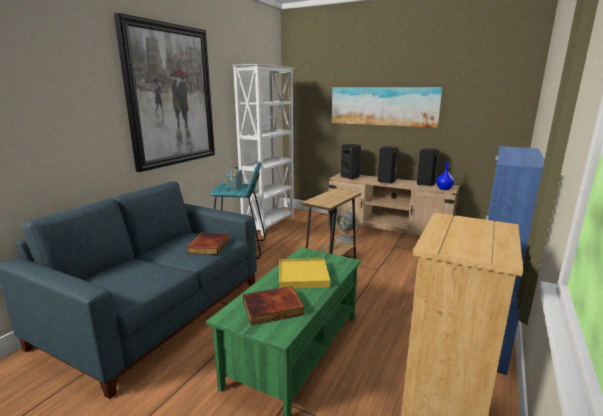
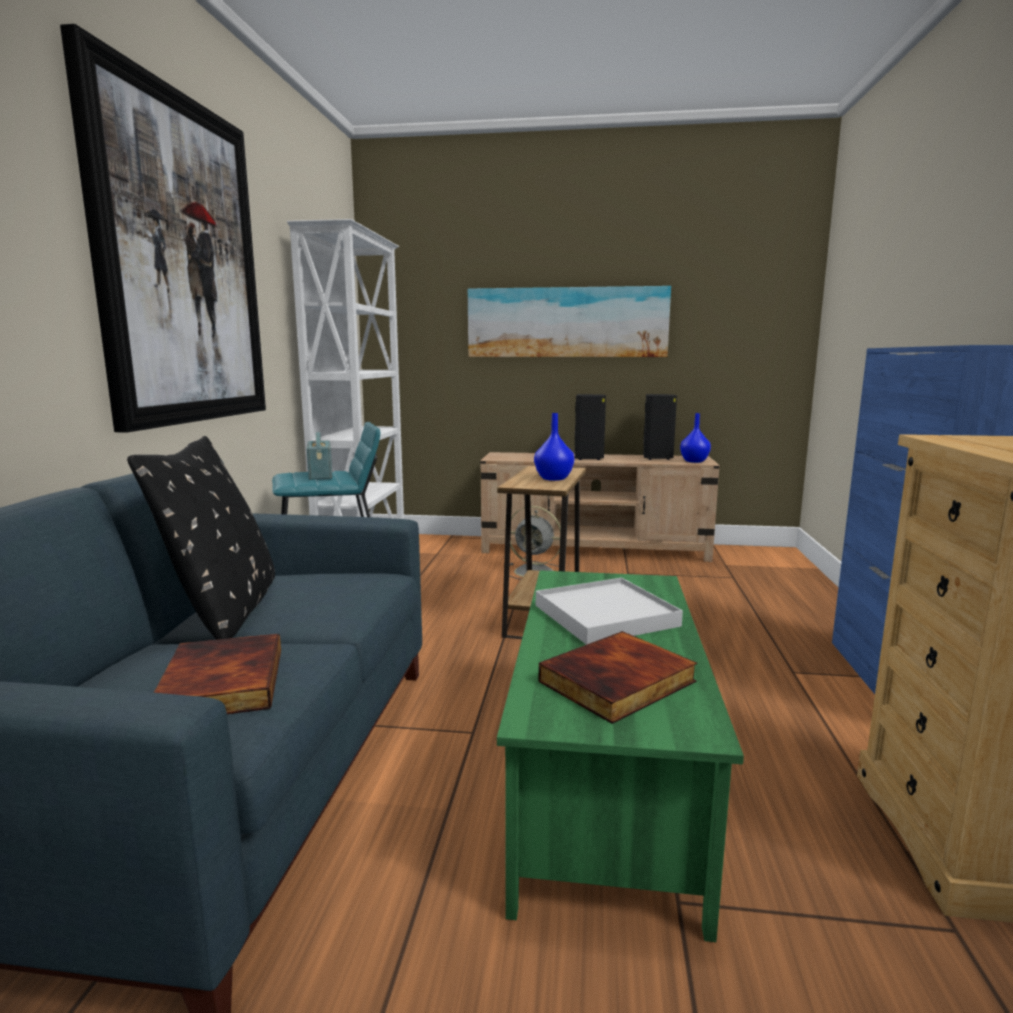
camera: 20 degrees left, 5 degrees down
(164, 248) = (227, 610): none -> black pillow
(208, 246) = (338, 590): book -> book (219, 683)
(303, 276) = (605, 615): yellow tray -> white tray
(335, 199) = (554, 478): none -> blue vase
(350, 177) = (518, 456): black speaker -> none

